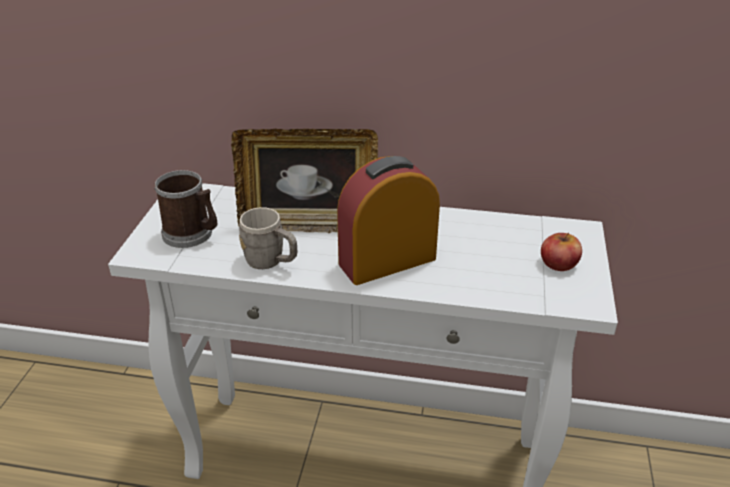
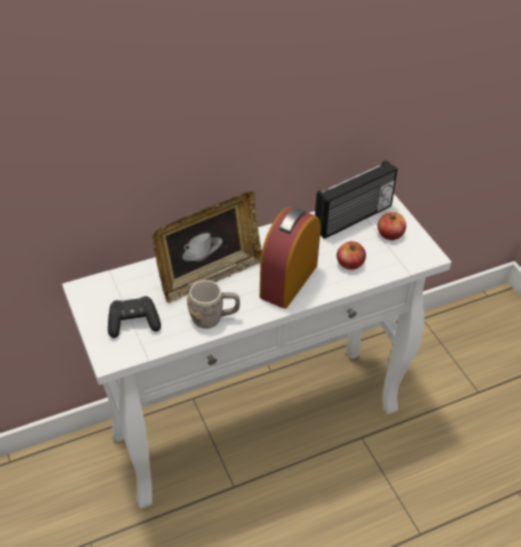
camera: 35 degrees left, 10 degrees up
(192, 234) = (134, 323): mug -> black game controller
(477, 272) = (350, 263): none -> apple
(526, 233) = (354, 218): none -> radio

